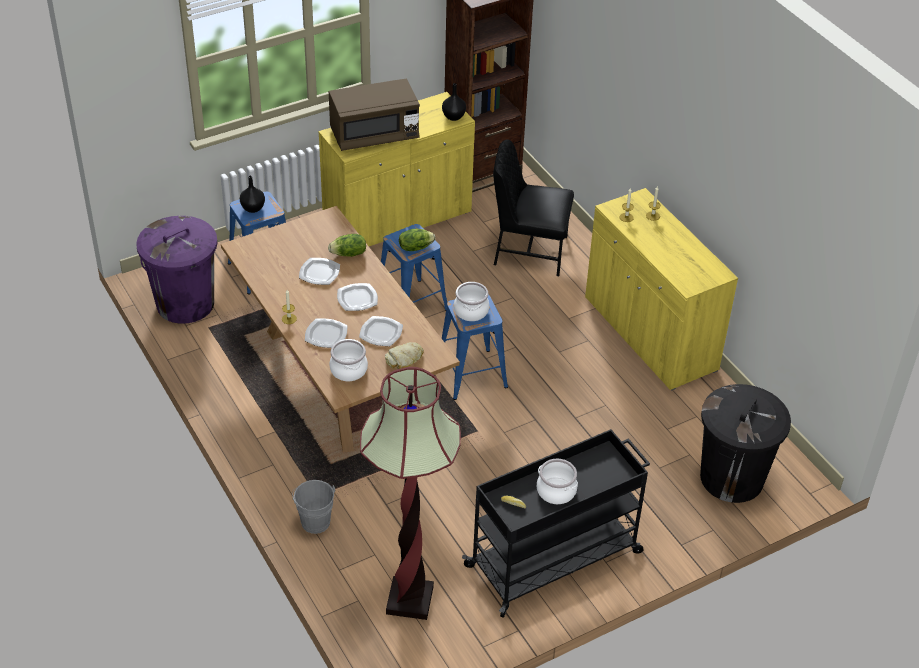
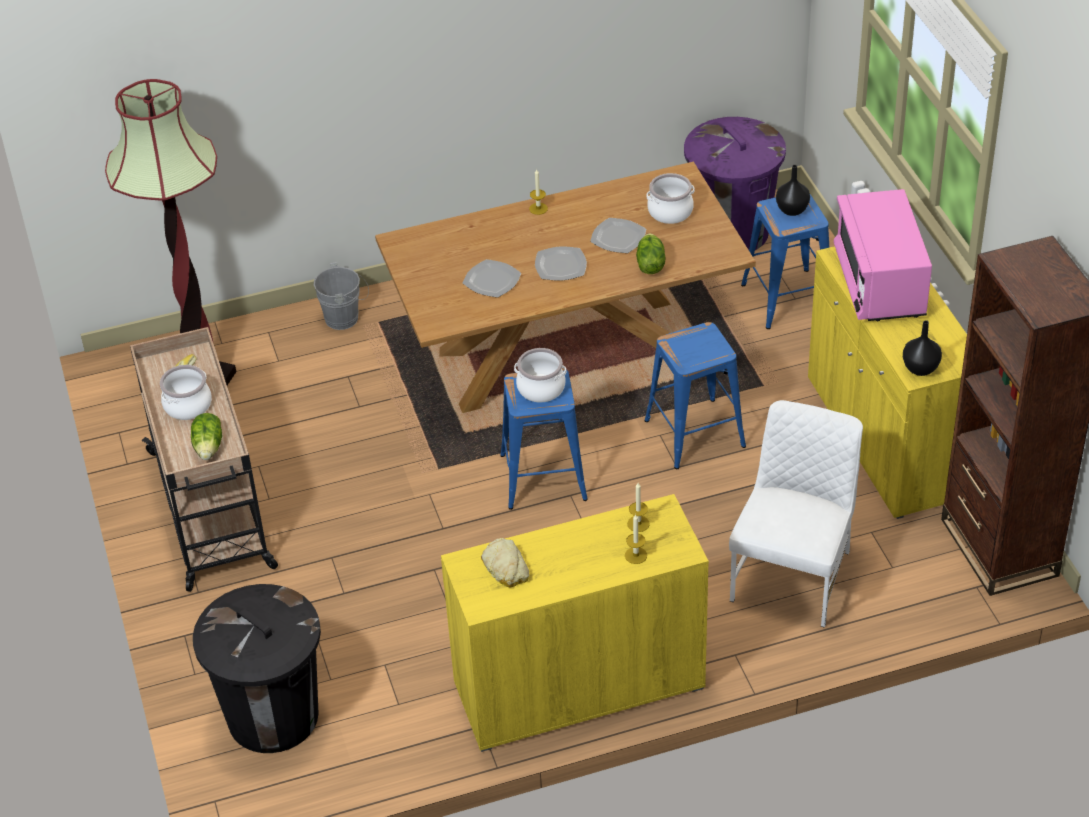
camera: 105 degrees right, 0 degrees up
(326, 334) = (502, 236): plate -> none
(348, 370) = (435, 249): cooking pot -> cooking pot (670, 211)
(374, 135) = (879, 283): brown microwave -> pink microwave
(404, 359) = (439, 296): bread -> bread (505, 568)
(415, 247) = (684, 350): lettuce -> lettuce (209, 447)
(529, 251) = (794, 575): black chair -> white chair
(555, 558) = (211, 511): black cart -> beige cart

